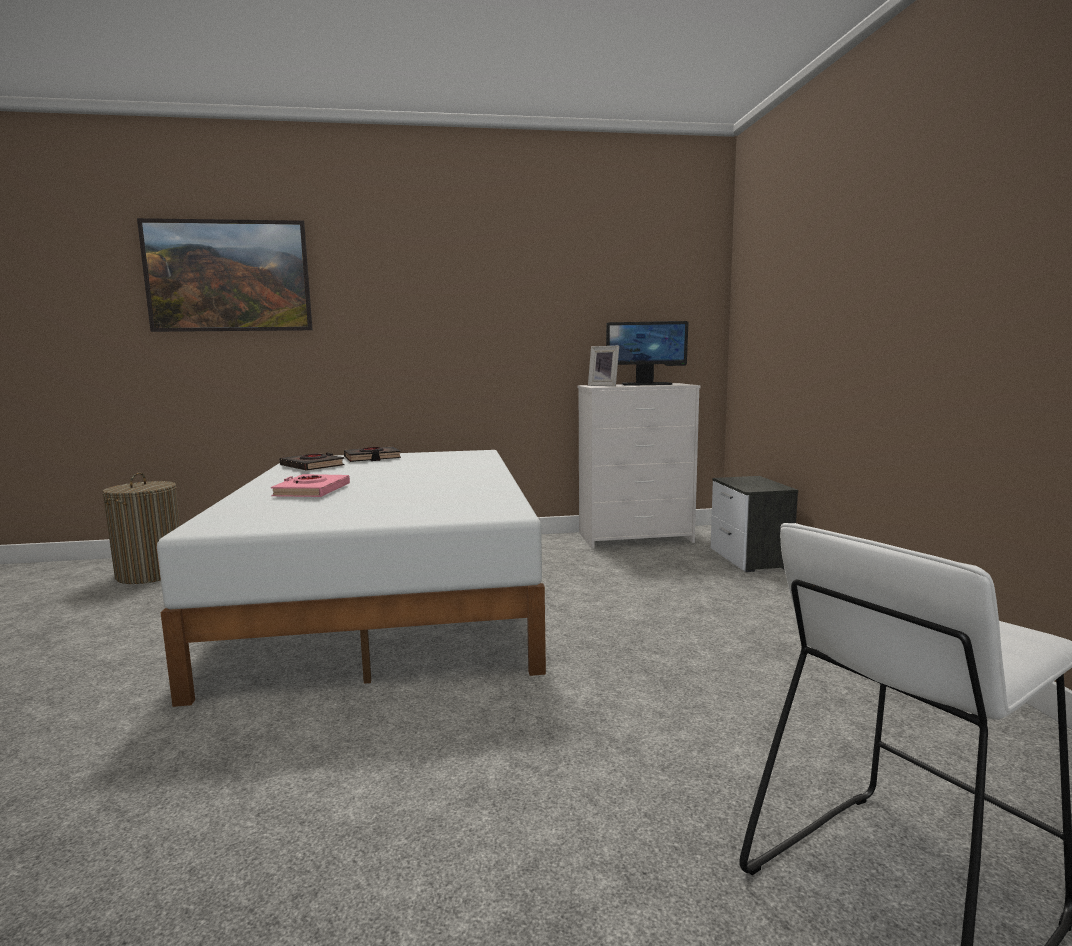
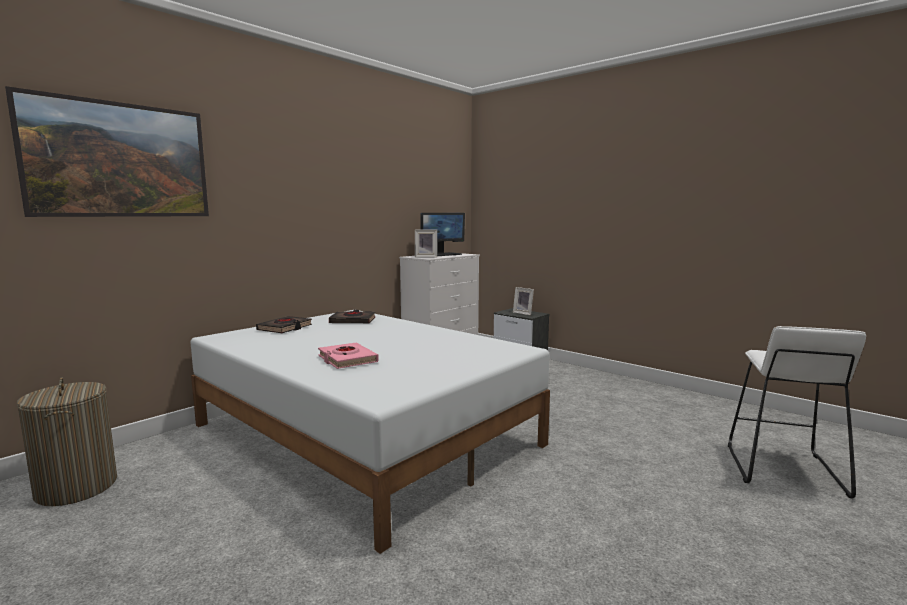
camera: 40 degrees left, 0 degrees up
(312, 466) = (259, 342): black book -> black book (353, 321)
(755, 484) = (524, 313): none -> picture frame

